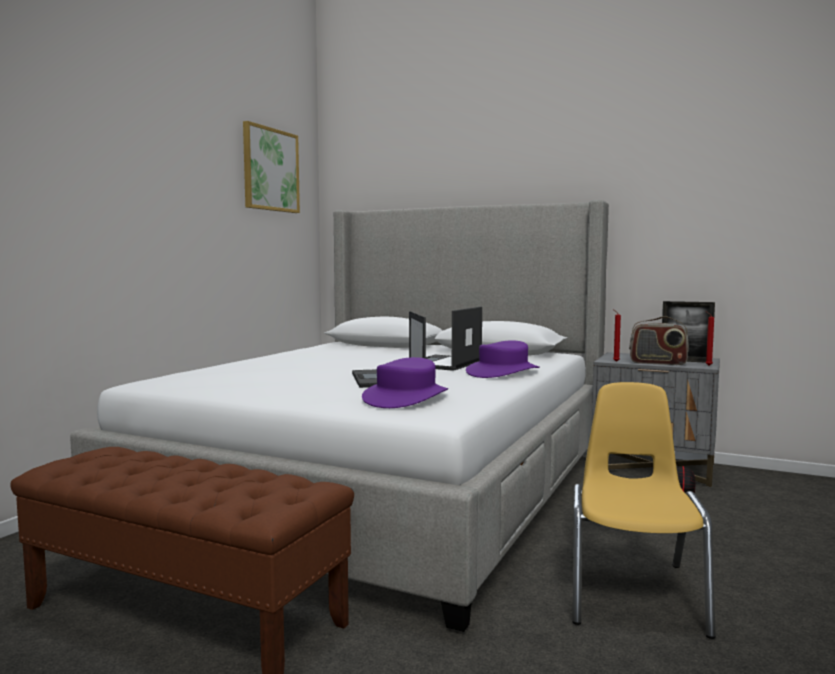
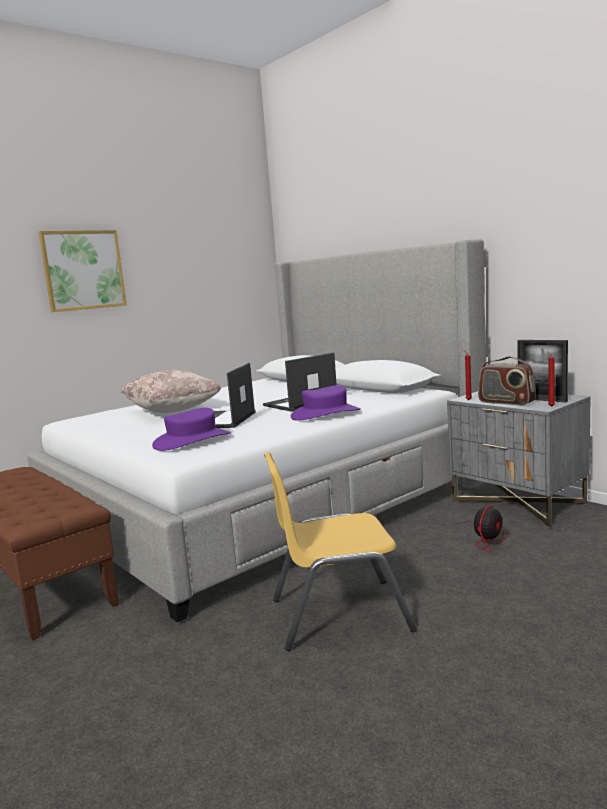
camera: 25 degrees right, 5 degrees up
(270, 170) = (217, 235): picture -> picture (83, 270)
(292, 371) = (173, 410): none -> beige pillow
(633, 593) = (339, 614): yellow chair -> yellow chair turned 135 degrees counterclockwise

